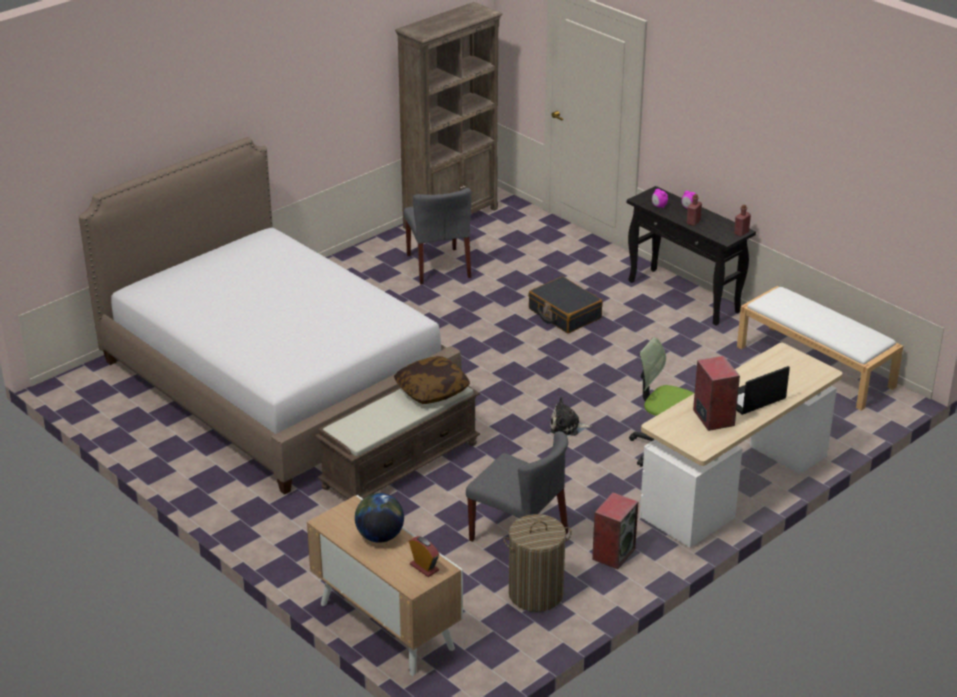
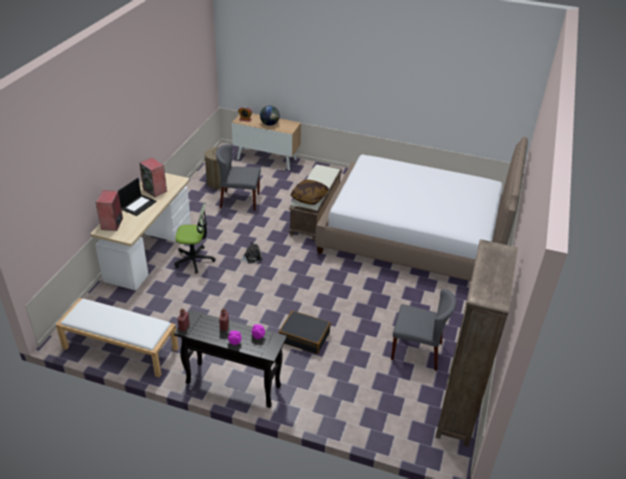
camera: 150 degrees right, 5 degrees up
(438, 266) = (417, 351): grey chair -> grey chair turned 150 degrees clockwise
(613, 553) = (195, 205): speaker -> speaker (112, 224)

